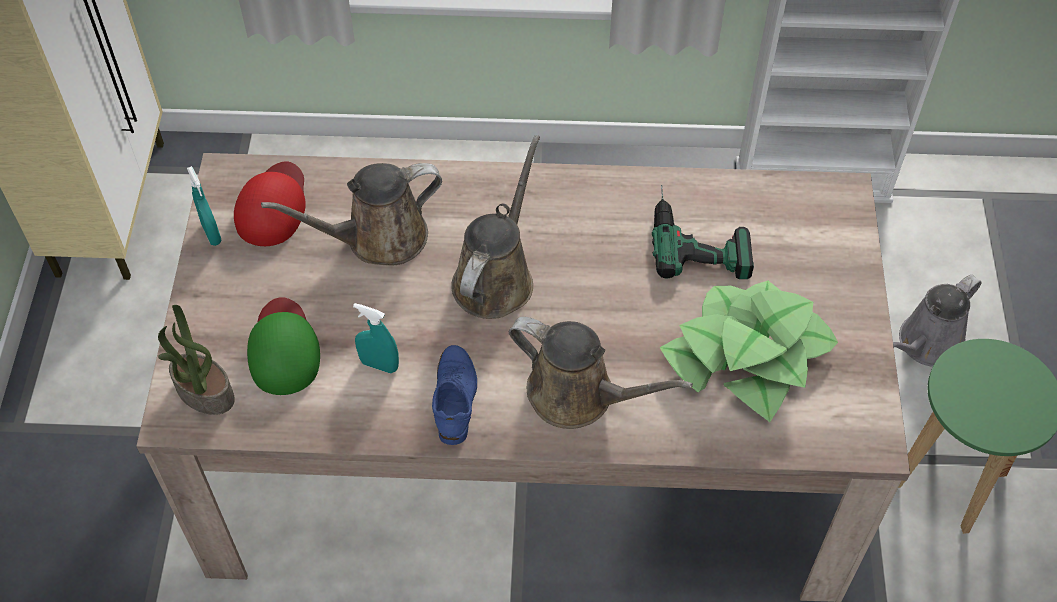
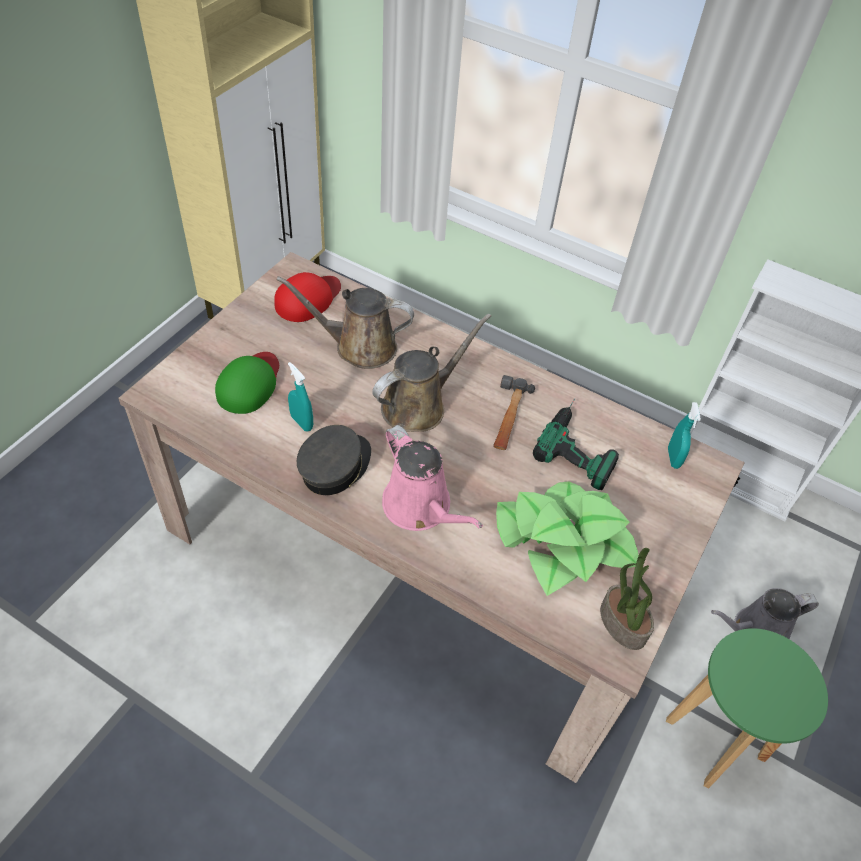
camera: 25 degrees right, 5 degrees down
(203, 393) = (181, 386): potted plant -> potted plant (621, 623)
(211, 233) = (259, 298): turquoise spray bottle -> turquoise spray bottle (673, 458)
(455, 397) = (335, 467): blue shoe -> grey cap
(579, 395) = (420, 507): brown watering can -> pink watering can
(602, 242) = (508, 417): none -> hammer

